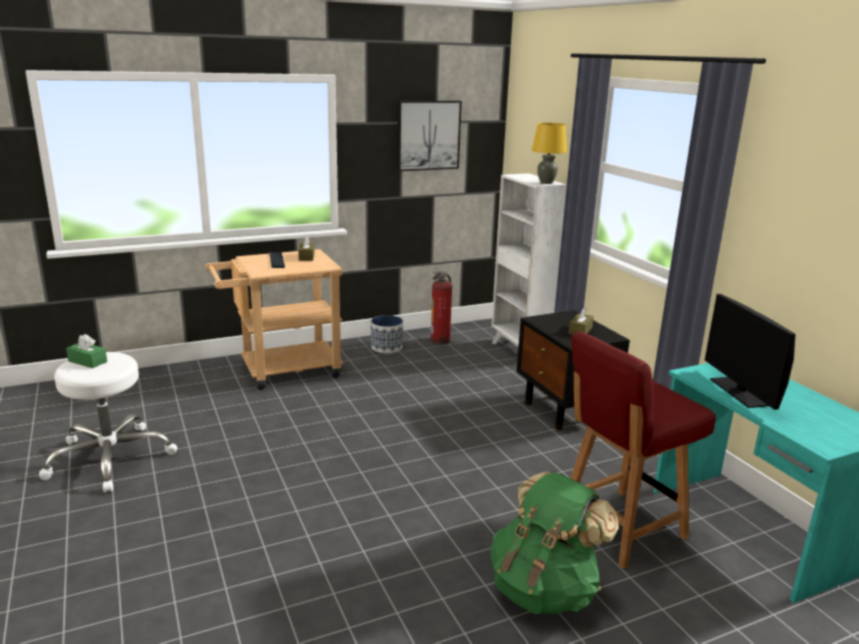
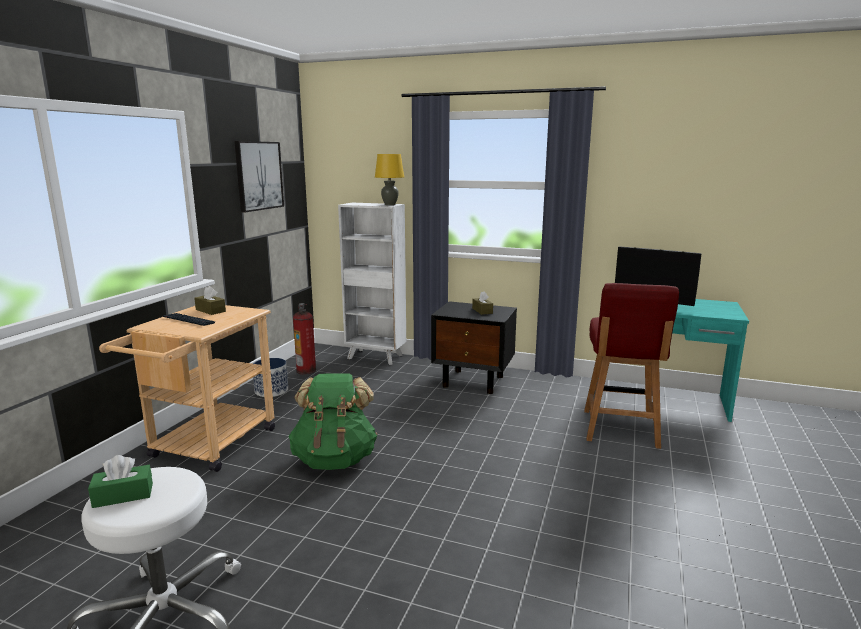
camera: 45 degrees left, 5 degrees down
(544, 589) = (657, 482): green backpack -> green backpack (335, 459)

